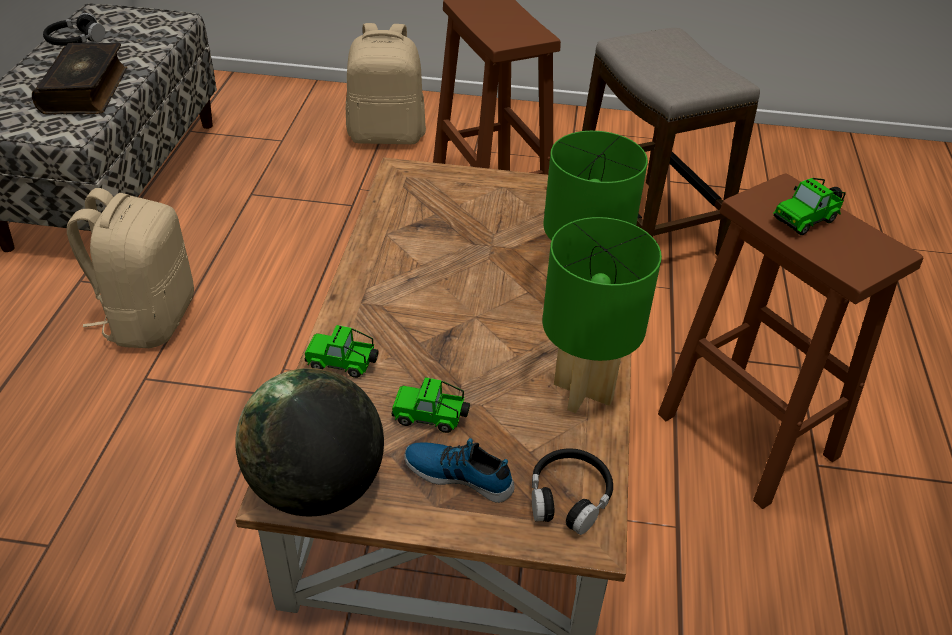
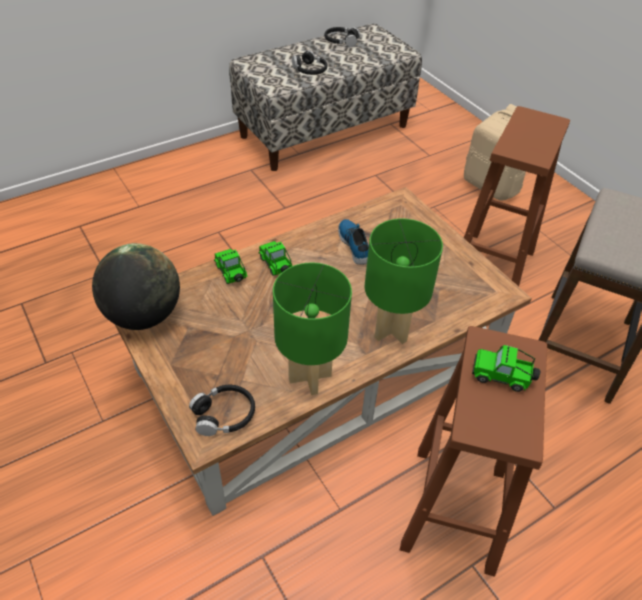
camera: 50 degrees right, 5 degrees up
(86, 90) = (309, 70): book -> black headphones
(149, 318) = (253, 206): beige backpack -> none
(431, 417) = (227, 327): toy car -> toy car (276, 265)
(459, 474) = (199, 361): shoe -> shoe (355, 244)

